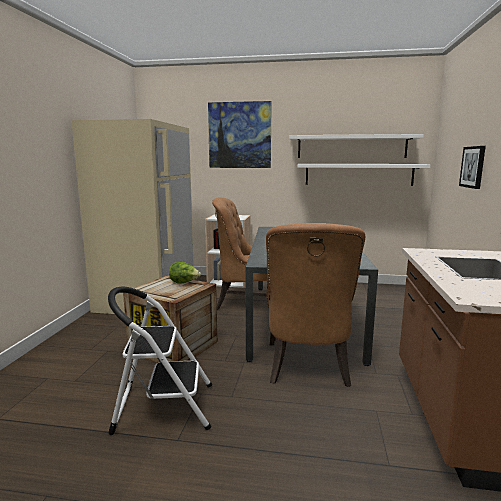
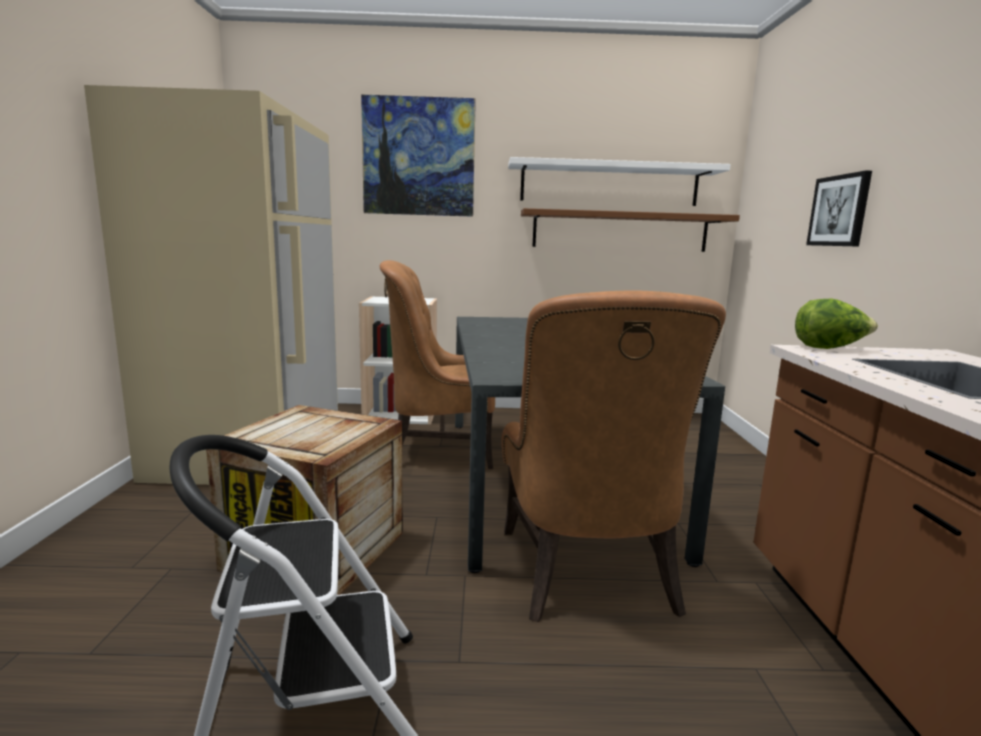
camera: 10 degrees left, 0 degrees up
(184, 283) = (337, 420): lettuce -> lettuce (829, 348)
(358, 174) = (619, 231): white shelf -> brown shelf

